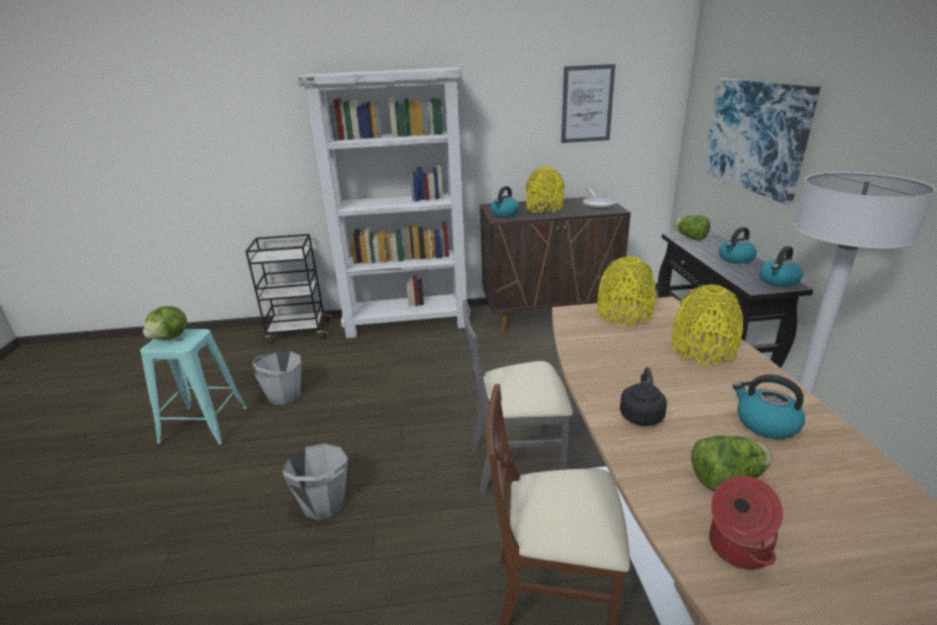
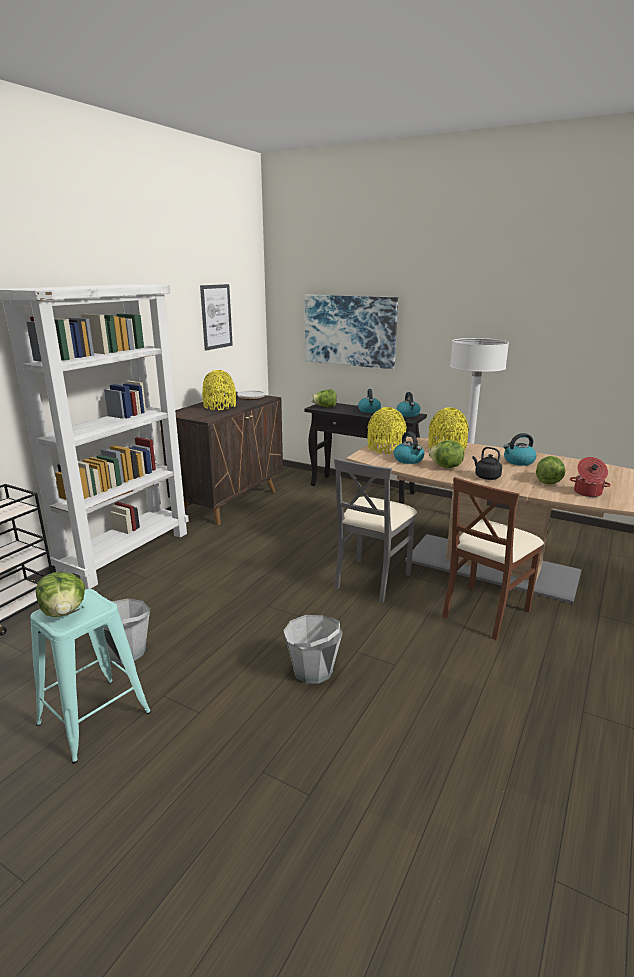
camera: 55 degrees left, 5 degrees down
(504, 214) = (201, 415): kettle -> kettle (409, 460)
(627, 372) = (446, 467): none -> lettuce

